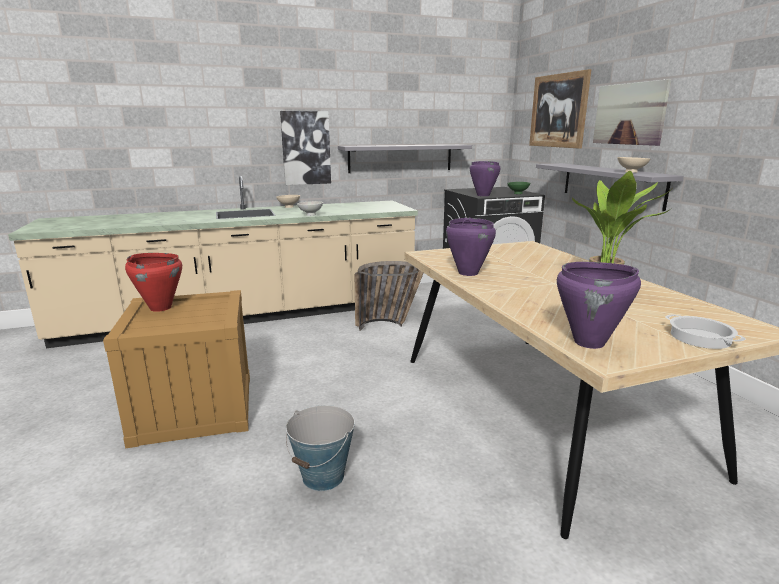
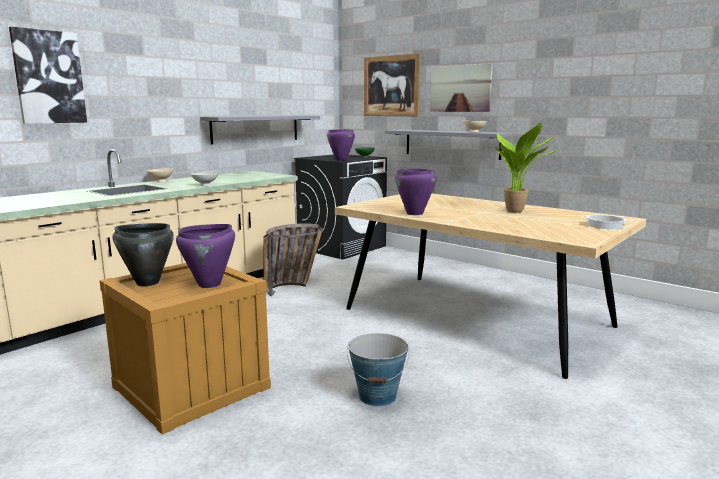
camera: 30 degrees left, 5 degrees down
(160, 308) = (147, 283): red cooking pot -> black cooking pot
(306, 148) = (170, 119): picture -> picture (49, 77)
(589, 343) = (560, 236): purple cooking pot -> purple cooking pot (210, 284)

